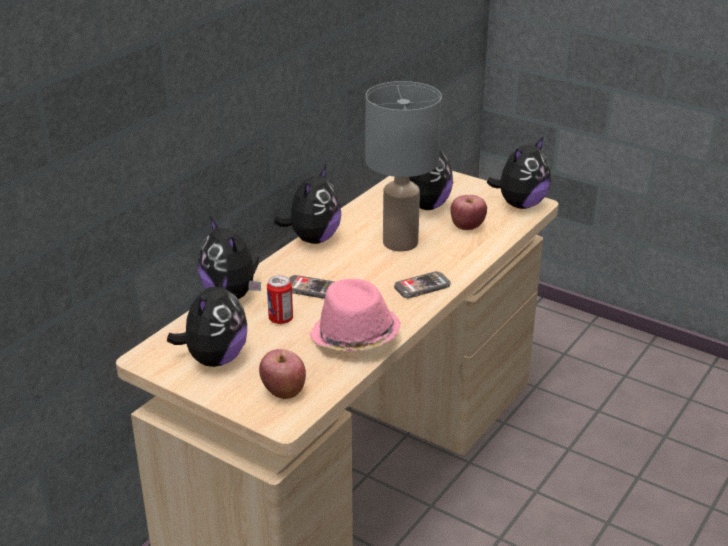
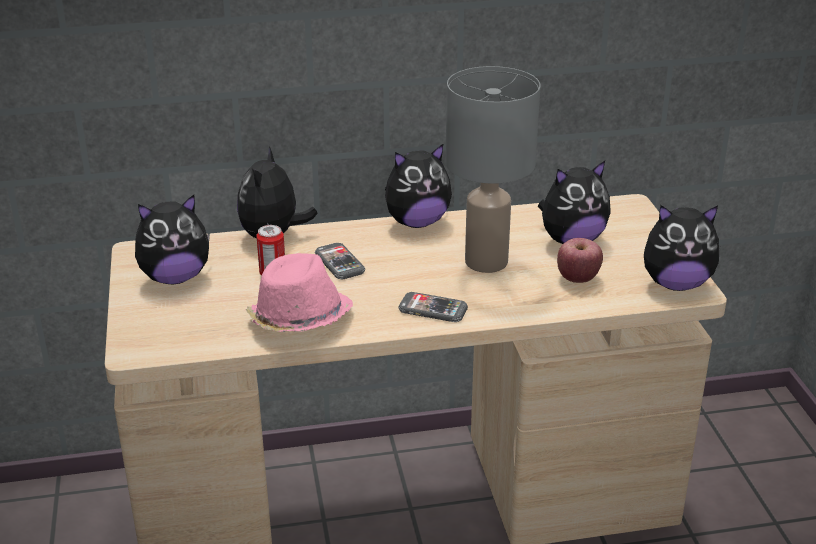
camera: 45 degrees right, 0 degrees up
(283, 391) = (174, 329): apple -> none

